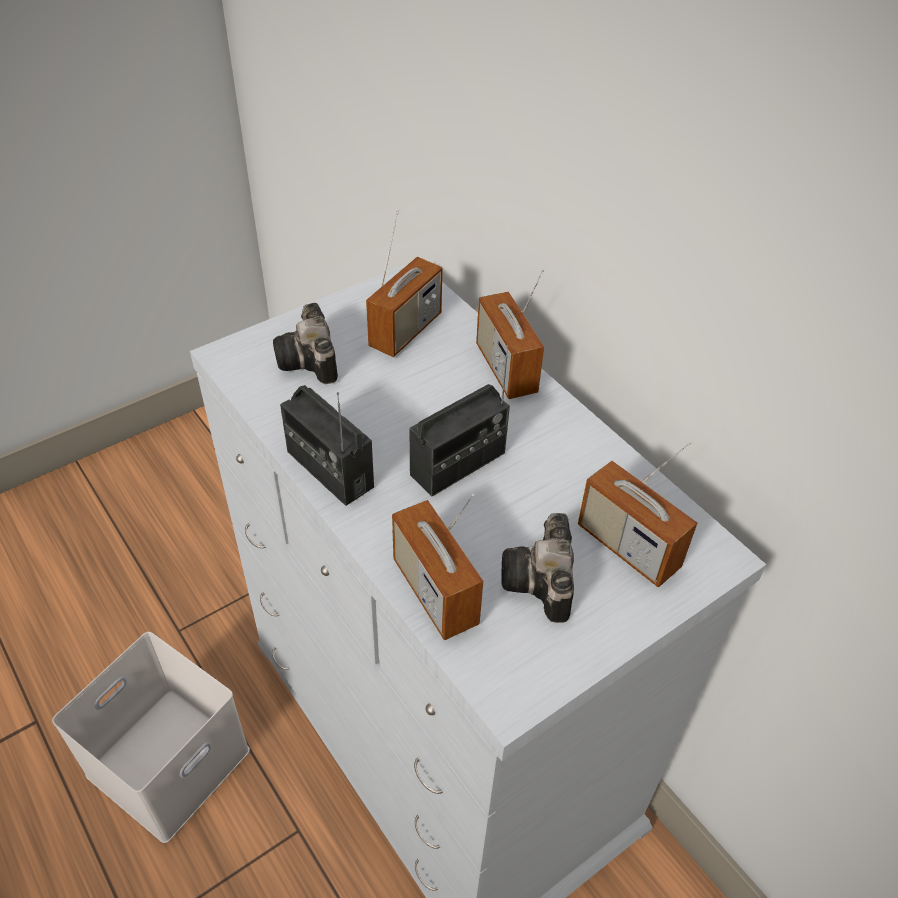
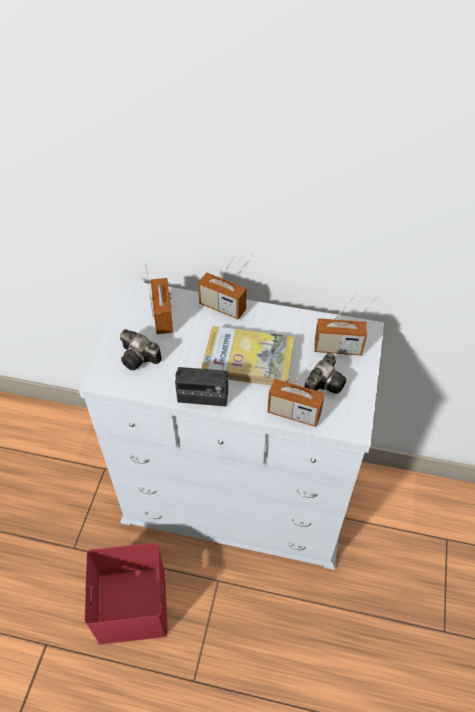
camera: 40 degrees left, 5 degrees up
(168, 758) = (130, 603): white storage box -> red storage box
(458, 464) = (248, 359): radio -> book
(541, 584) = (325, 383): camera -> camera turned 105 degrees counterclockwise

